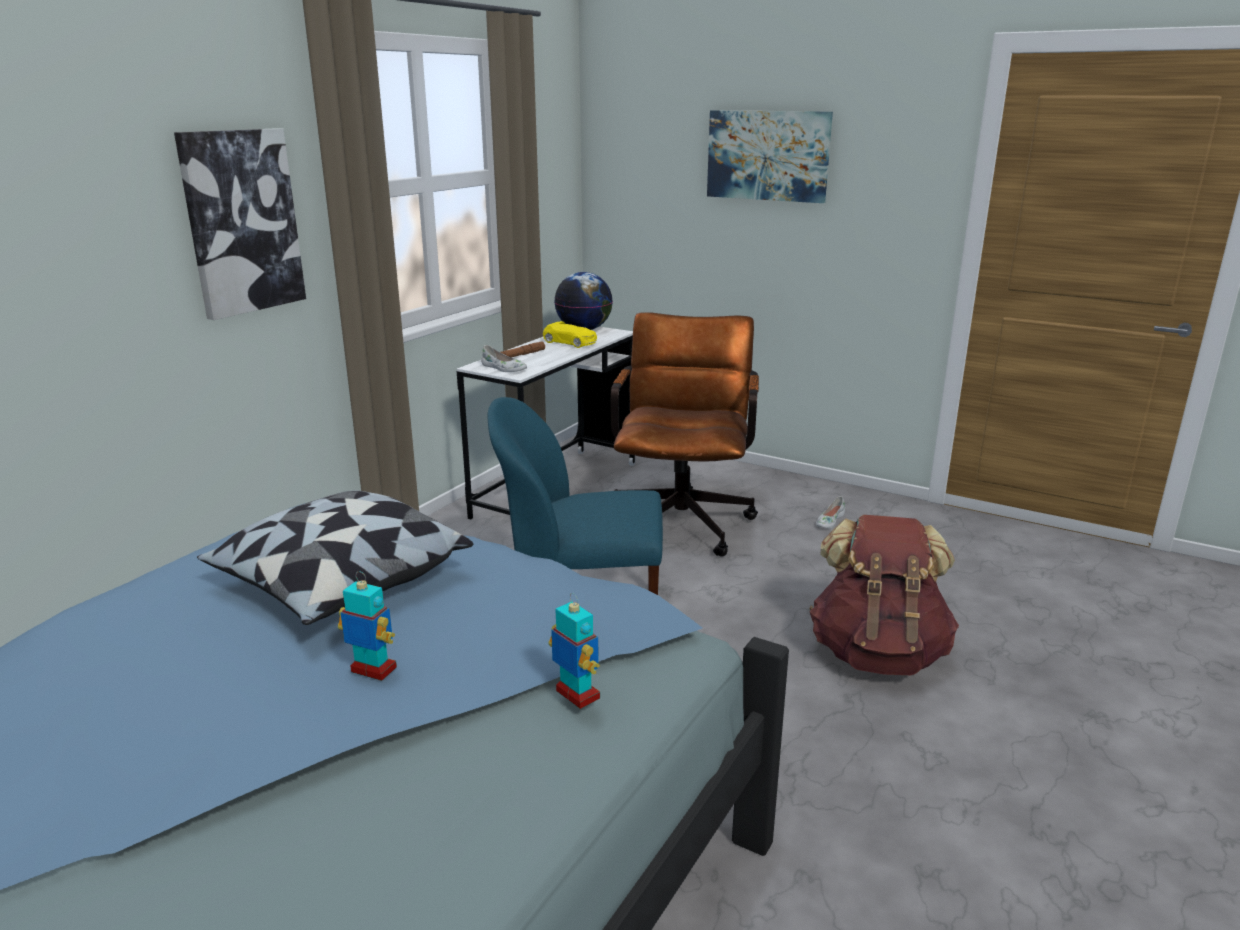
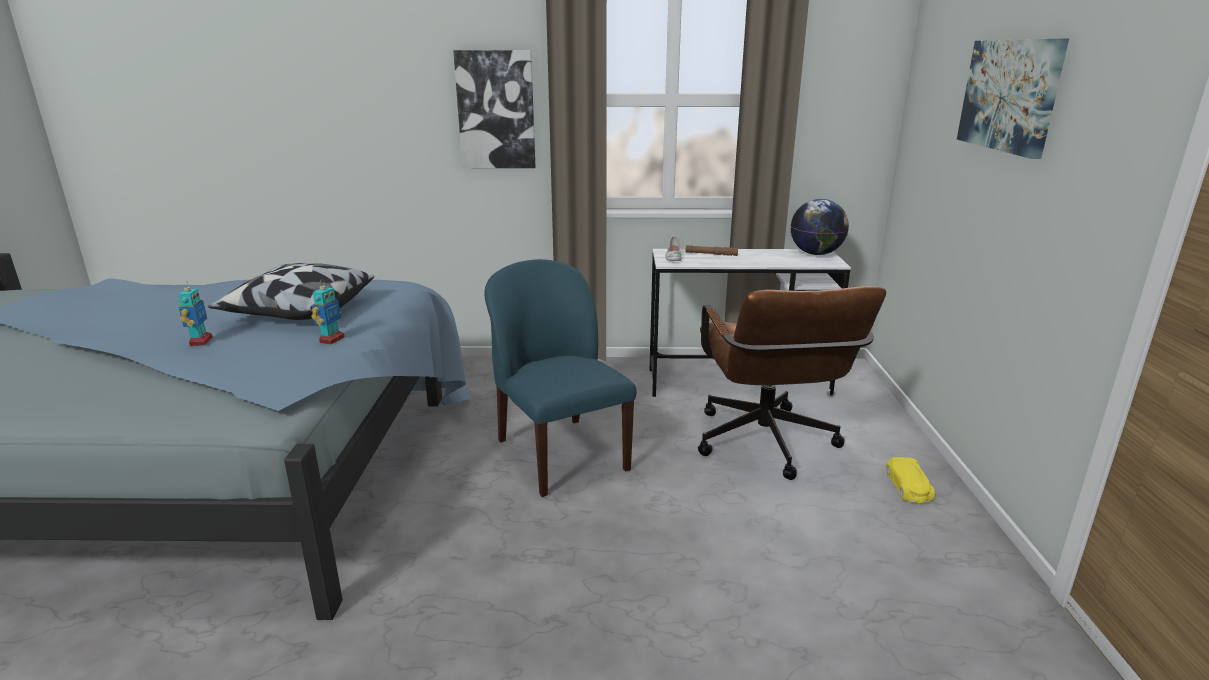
camera: 60 degrees right, 0 degrees up
(570, 342) = (772, 258): yellow toy car -> yellow toy car (908, 487)
(577, 695) = (179, 392): toy robot -> toy robot (331, 340)
(682, 518) = (767, 447): brown office chair -> brown office chair turned 105 degrees clockwise
(829, 520) = (882, 528): white shoe -> none
(877, 654) = (642, 622): brown backpack -> none

